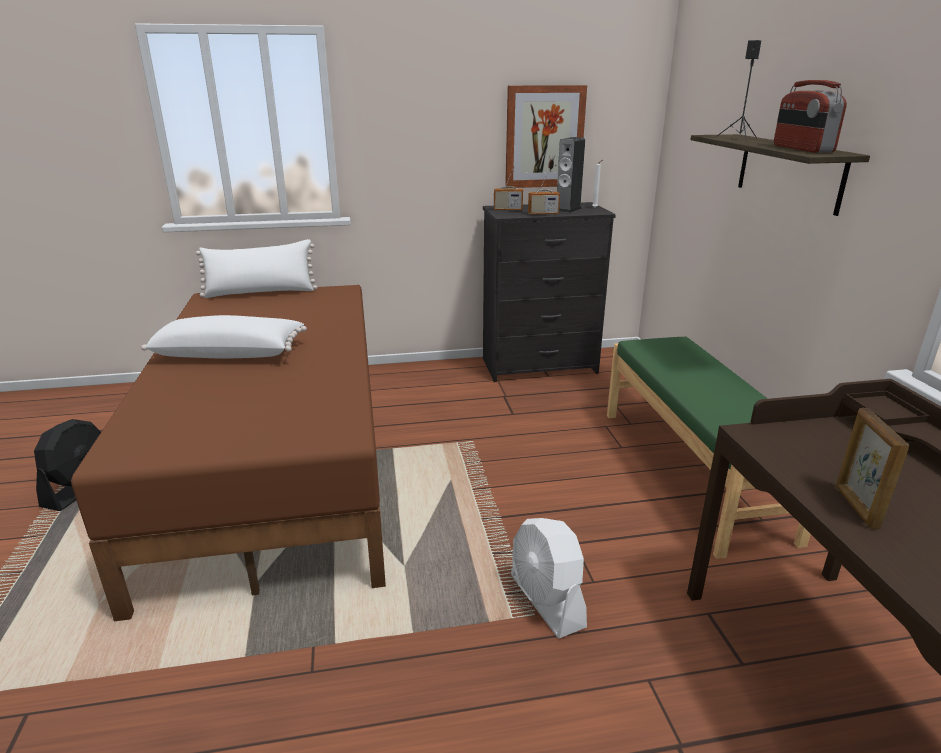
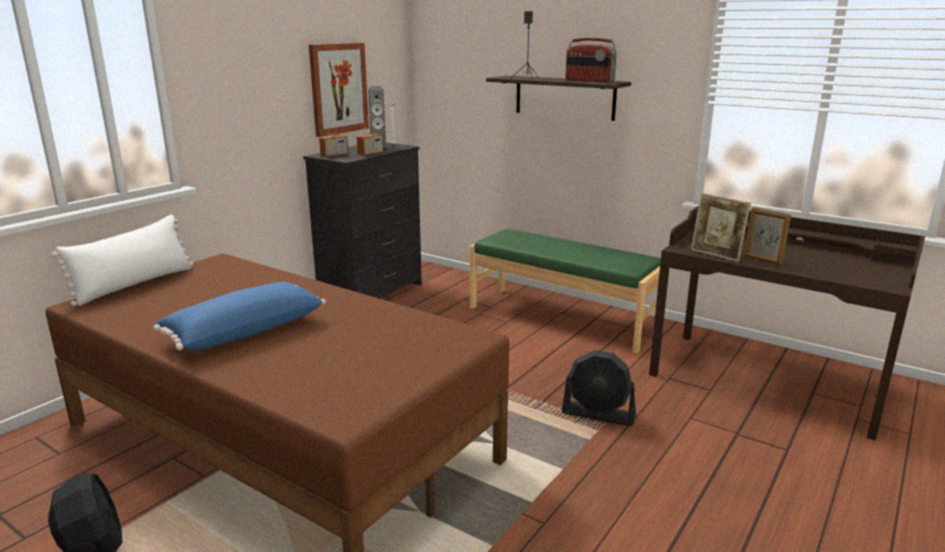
camera: 45 degrees left, 5 degrees down
(230, 353) = (244, 331): white pillow -> blue pillow
(546, 601) = (598, 414): white fan -> black fan
(787, 465) = (716, 255): none -> picture frame

